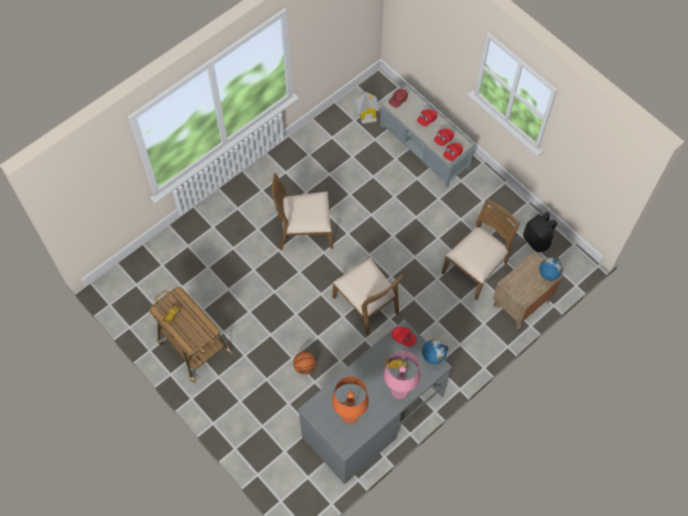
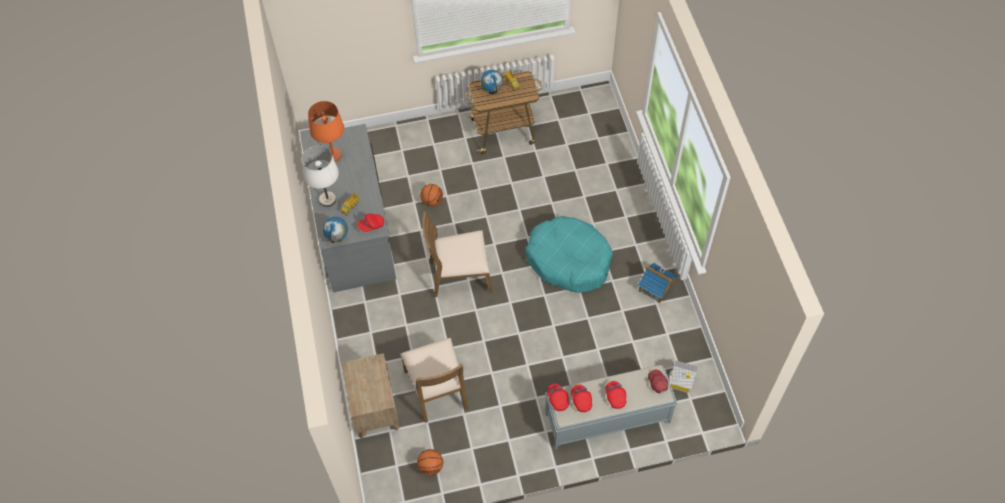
camera: 120 degrees right, 5 degrees down
(295, 160) = (655, 288): none -> toy house
(304, 231) = (568, 260): brown chair -> turquoise dog bed
(399, 391) = (328, 199): pink table lamp -> white table lamp
(537, 240) = (430, 467): black backpack -> basketball
(547, 276) = (360, 402): globe -> globe (492, 91)

